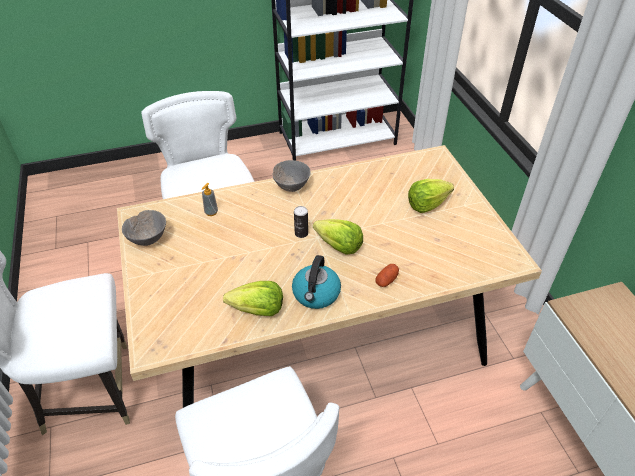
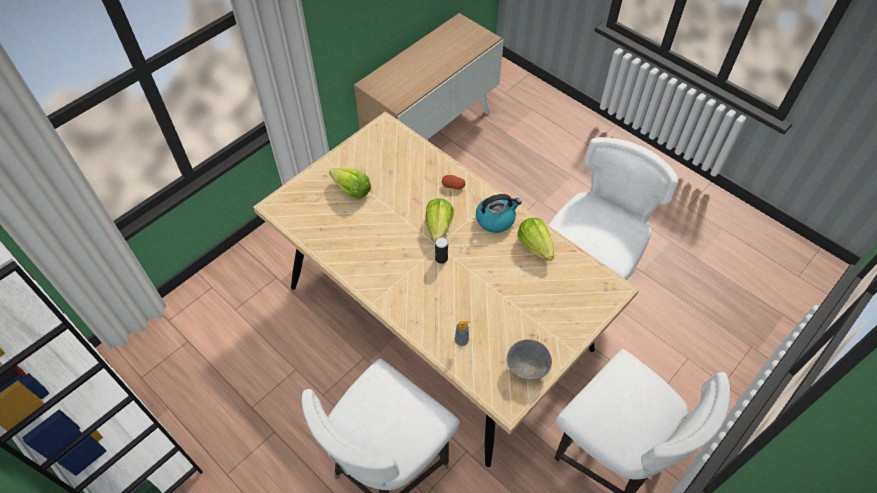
camera: 120 degrees left, 10 degrees up
(291, 186) = (386, 296): grey bowl -> none

